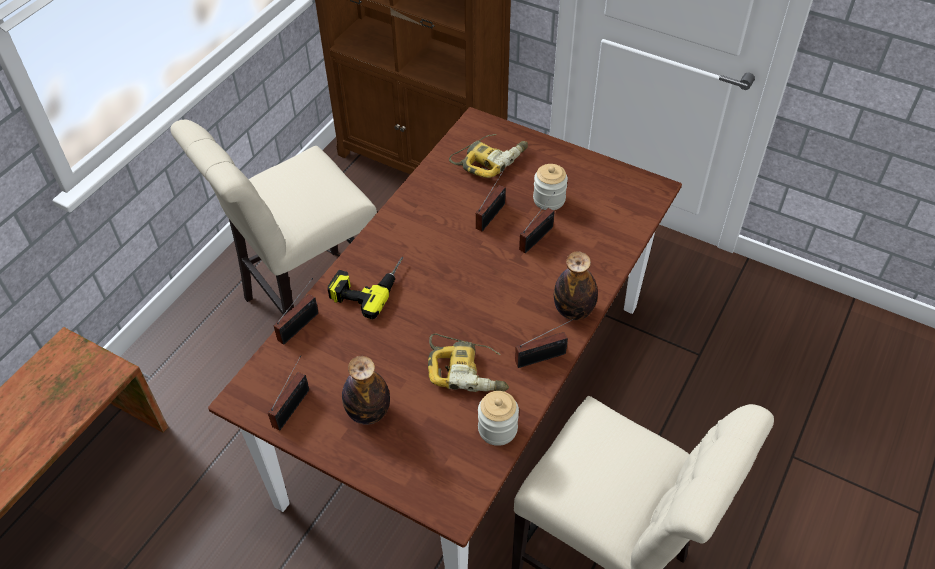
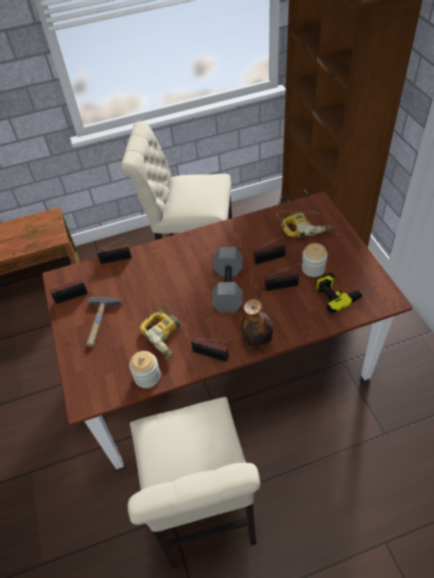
camera: 45 degrees right, 0 degrees up
(367, 284) = (168, 258): power drill -> power drill (343, 290)
(368, 412) = (100, 323): bottle -> hammer
(478, 275) = (227, 287): none -> grey dumbbell

